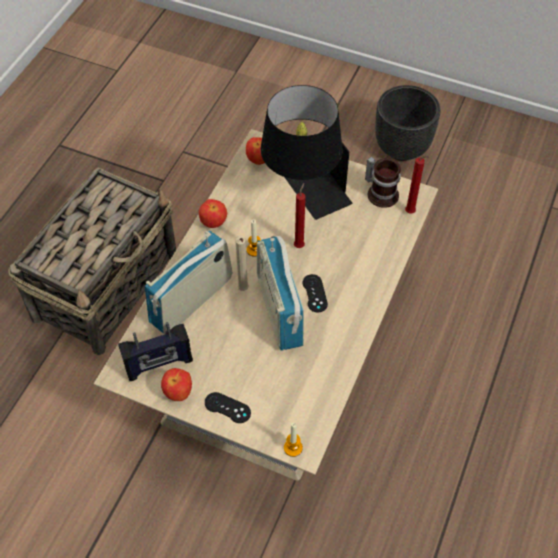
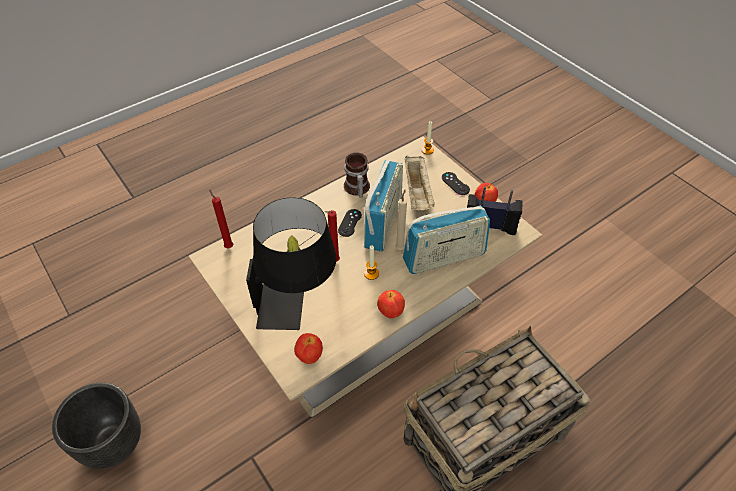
camera: 150 degrees left, 5 degrees down
(266, 371) = (418, 192): none -> beige tray
(381, 192) = (234, 272): mug -> mug (356, 188)

